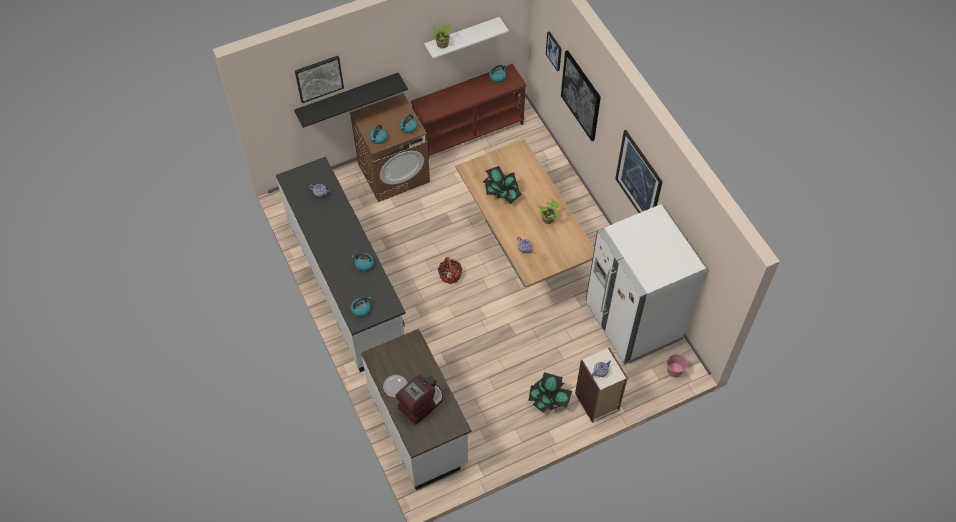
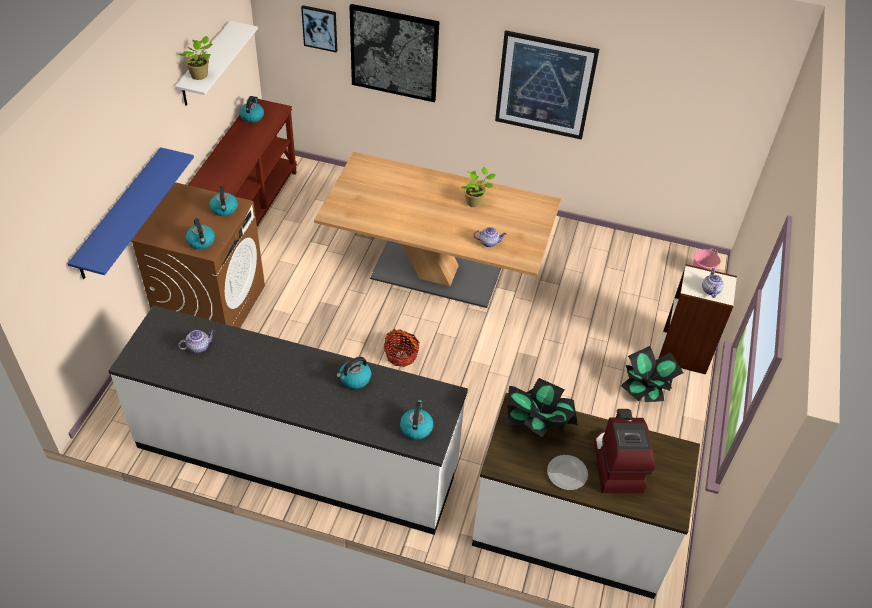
camera: 50 degrees left, 10 degrees down
(319, 78) = (82, 189): picture -> none
(347, 97) = (120, 214): black shelf -> blue shelf
(501, 194) = (398, 212): potted plant -> potted plant (538, 424)
(632, 322) = (617, 262): white fridge -> none

